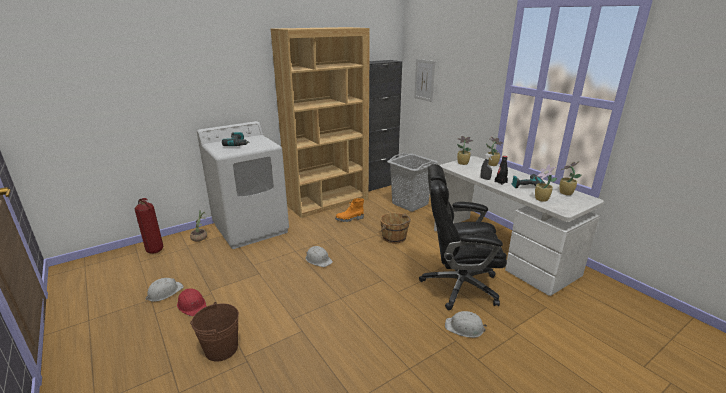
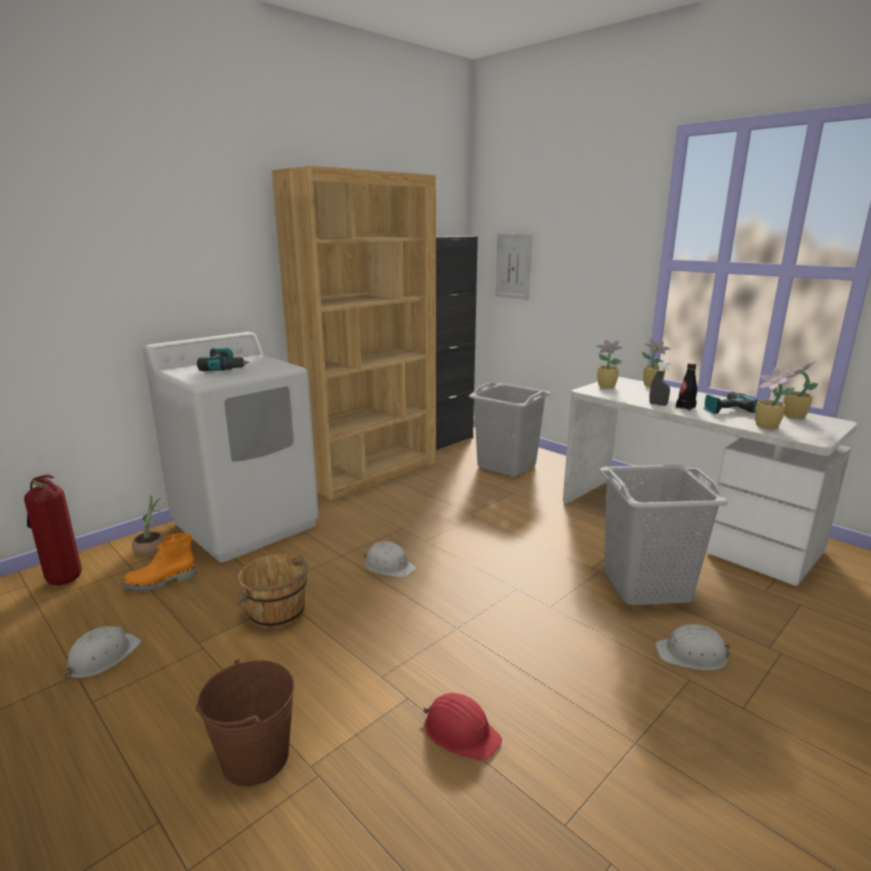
camera: 10 degrees left, 5 degrees down
(192, 305) = (168, 675): red hard hat -> red hard hat (460, 732)
(349, 219) = (417, 495): orange boot -> orange boot (161, 582)
(394, 237) = (505, 518): brown bucket -> brown bucket (278, 613)
(458, 285) = (645, 585): black office chair -> grey laundry basket

